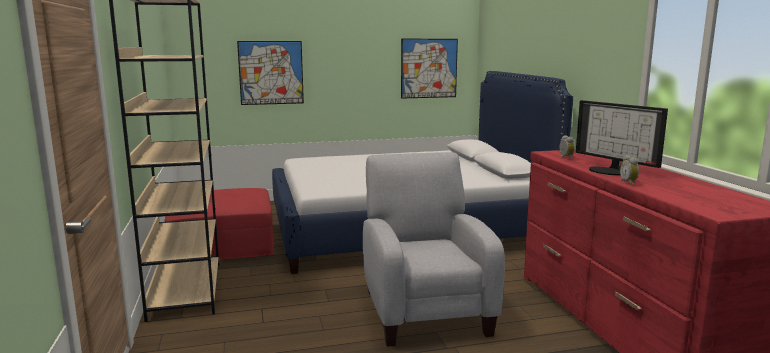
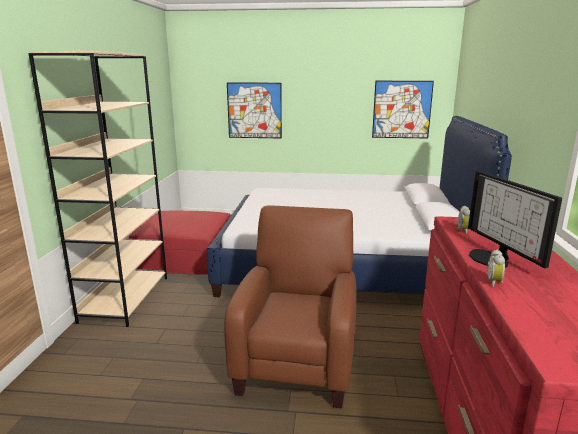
camera: 20 degrees right, 5 degrees up
(424, 309) = (298, 359): grey armchair -> brown armchair

